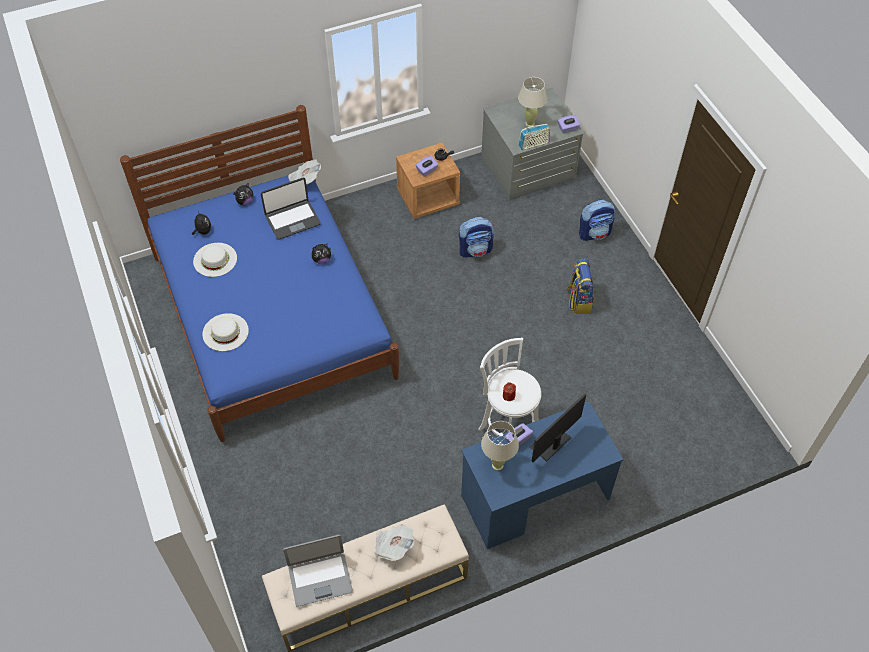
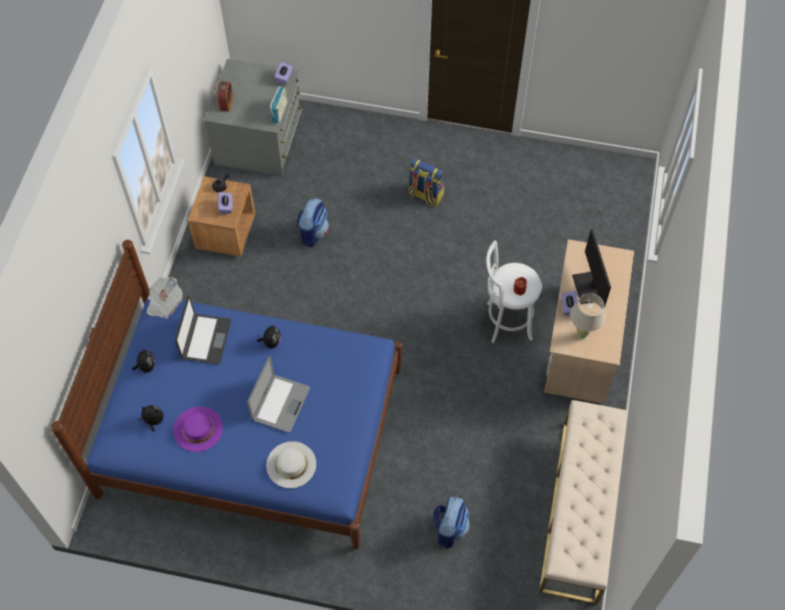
camera: 55 degrees left, 5 degrees up
(215, 259) = (198, 429): white hat -> purple hat
(320, 578) = (580, 529): laptop -> laptop (280, 403)
(393, 546) = (586, 458): newspaper -> none
(511, 110) = (226, 102): none -> alarm clock
(529, 123) = (253, 99): beige table lamp -> none
(534, 497) = (581, 342): blue desk -> beige desk
(594, 233) = (368, 140): backpack -> backpack (449, 528)

